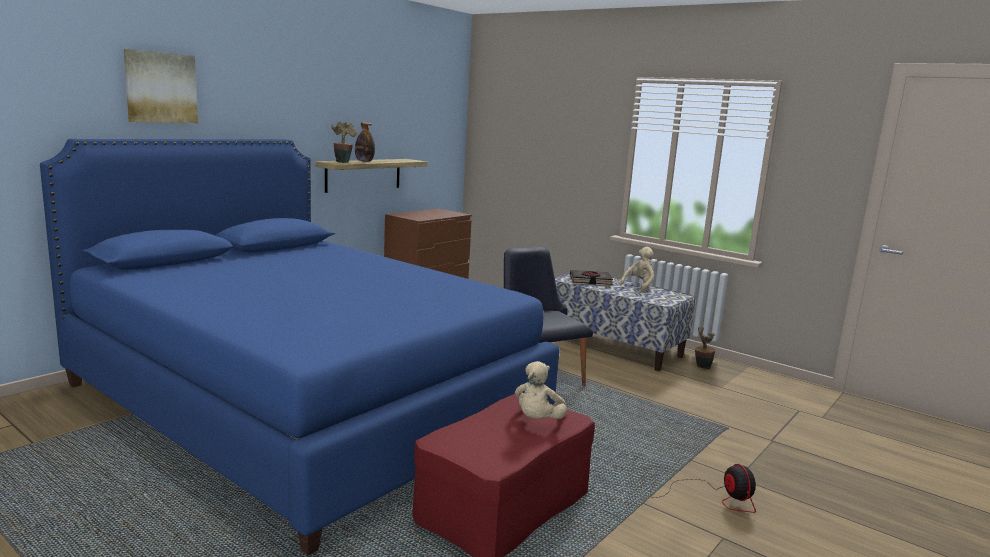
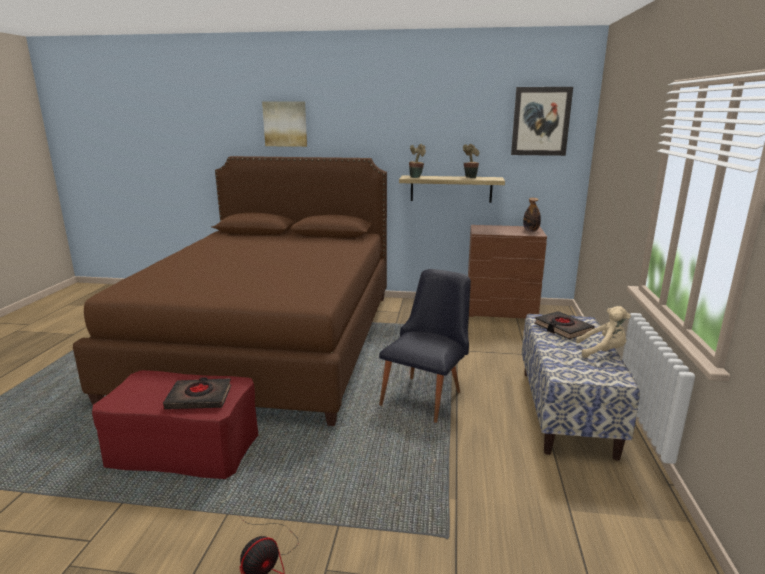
camera: 60 degrees right, 5 degrees up
(304, 404) = (270, 341): blue bed -> brown bed
(364, 161) = (439, 177): bottle -> bottle (531, 230)
(433, 100) = (541, 121): none -> picture
(538, 420) = (199, 398): beige plush toy -> black book
(701, 367) = (611, 481): potted plant -> potted plant (470, 177)

